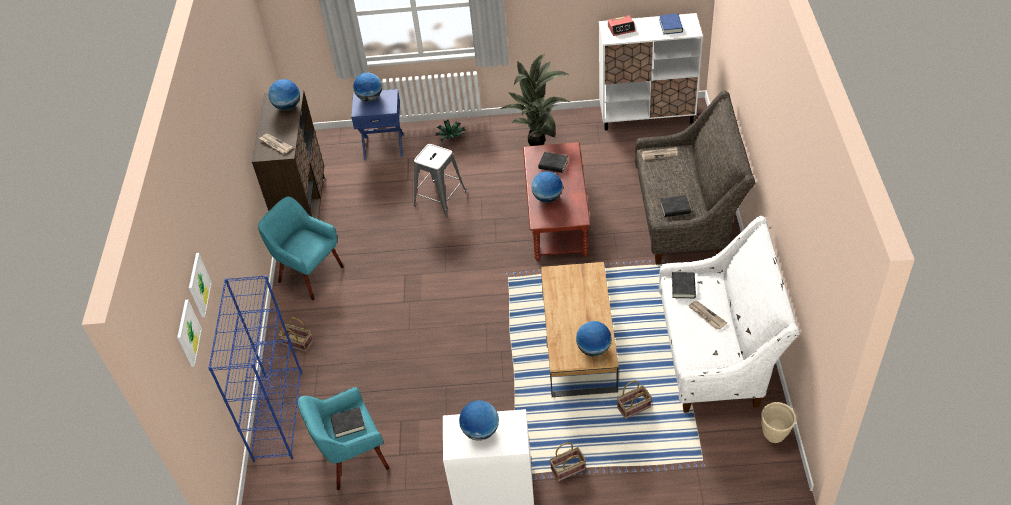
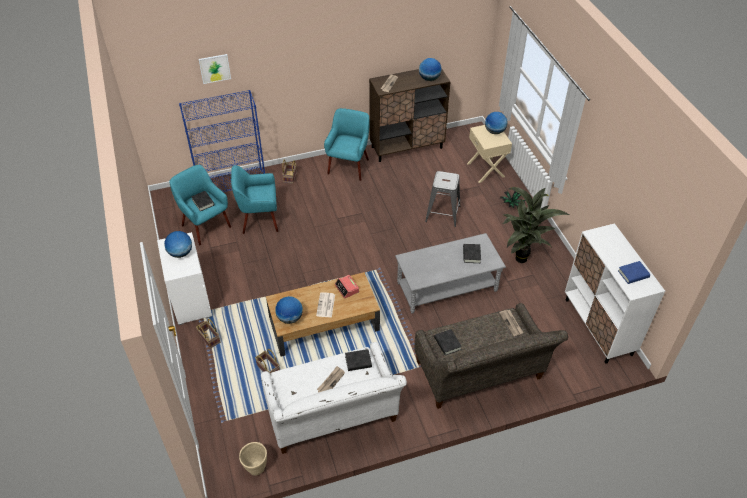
camera: 70 degrees right, 0 degrees up
(188, 333) = (175, 74): picture -> none
(368, 389) = (259, 219): none -> turquoise armchair
(384, 146) = (486, 170): blue nightstand -> beige nightstand
(547, 198) = (432, 258): globe -> none
(557, 218) = (446, 287): brown coffee table -> grey coffee table
(583, 311) = (326, 305): none -> newspaper
(621, 29) = (611, 240): alarm clock -> alarm clock (347, 288)

